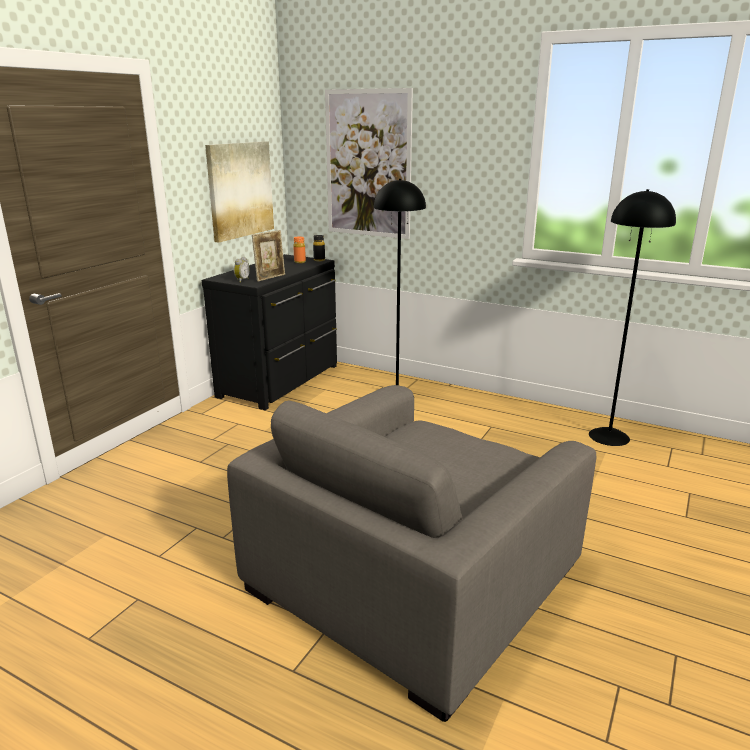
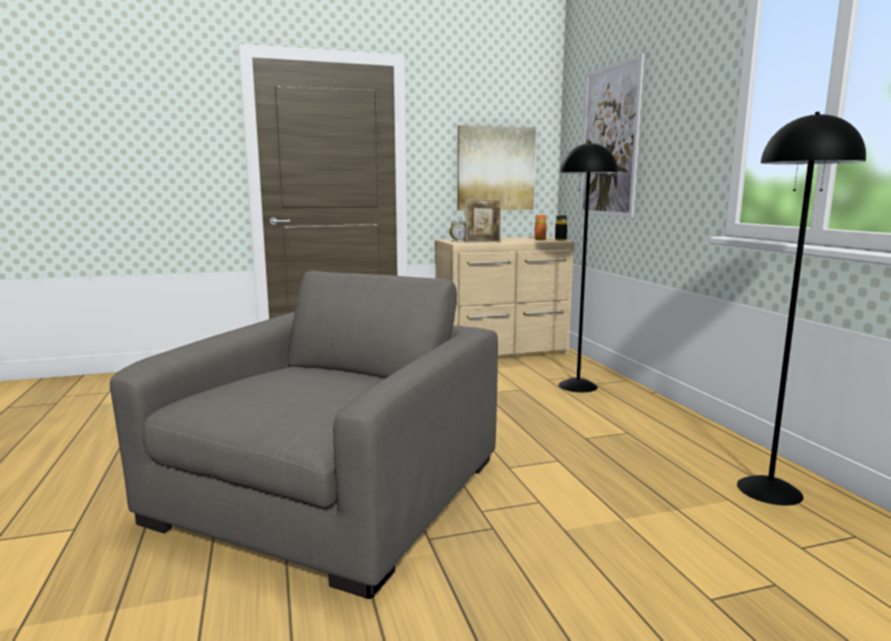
camera: 45 degrees right, 10 degrees down
(282, 381) = (503, 352): black dresser -> beige dresser
(414, 574) = (331, 490): grey armchair -> grey armchair turned 120 degrees clockwise

